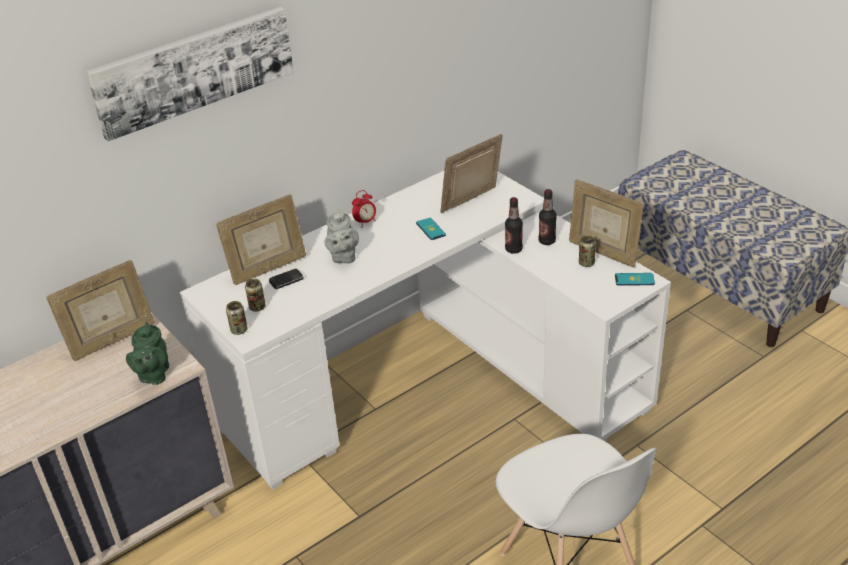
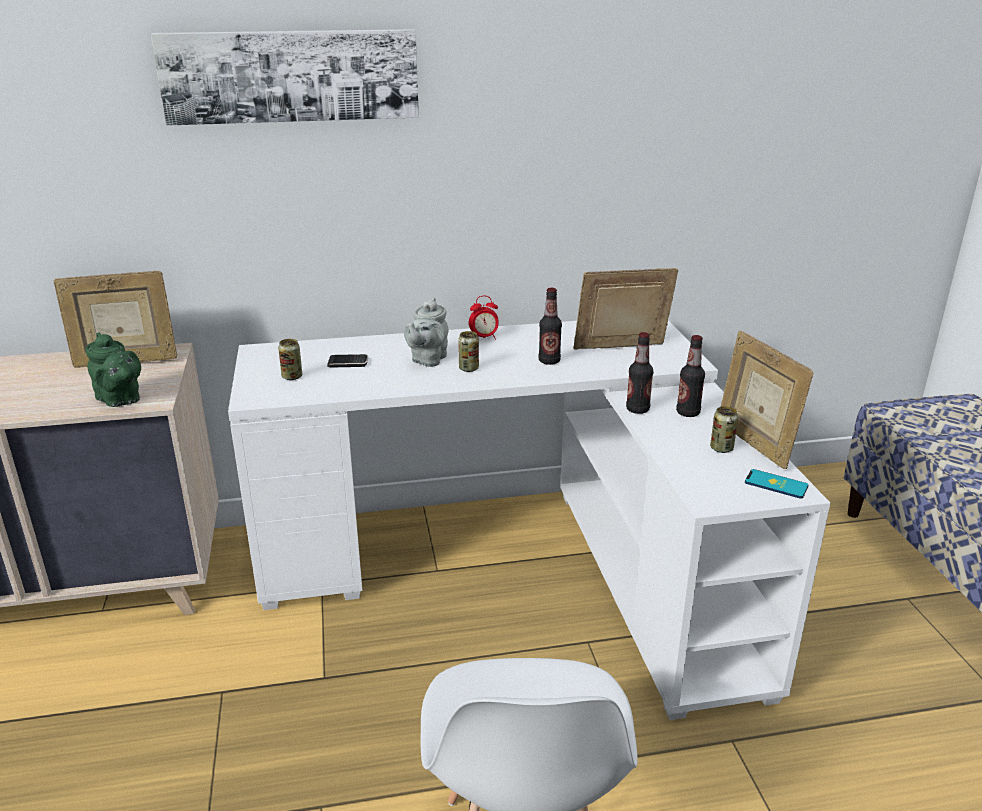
camera: 25 degrees right, 10 degrees down
(153, 375) = (120, 400): green teapot -> green teapot turned 75 degrees counterclockwise
(239, 330) = (250, 390): can -> can (468, 368)
(268, 269) = (341, 349): picture frame -> none
(430, 229) = (549, 361): phone -> bottle

